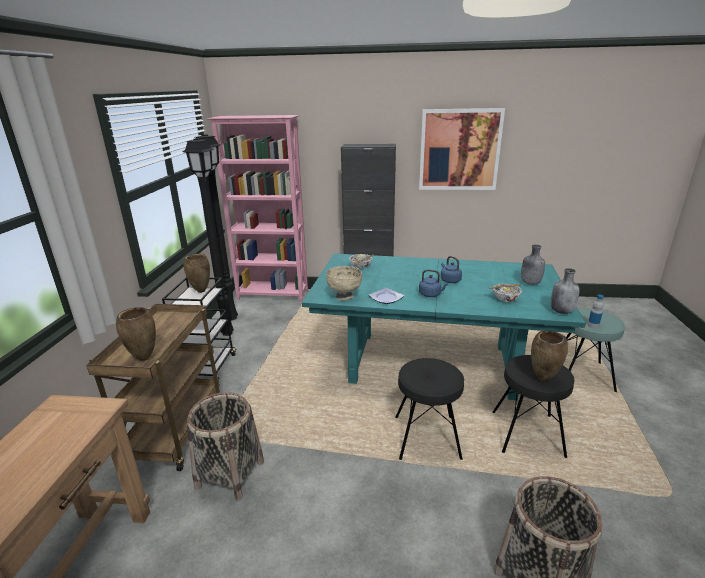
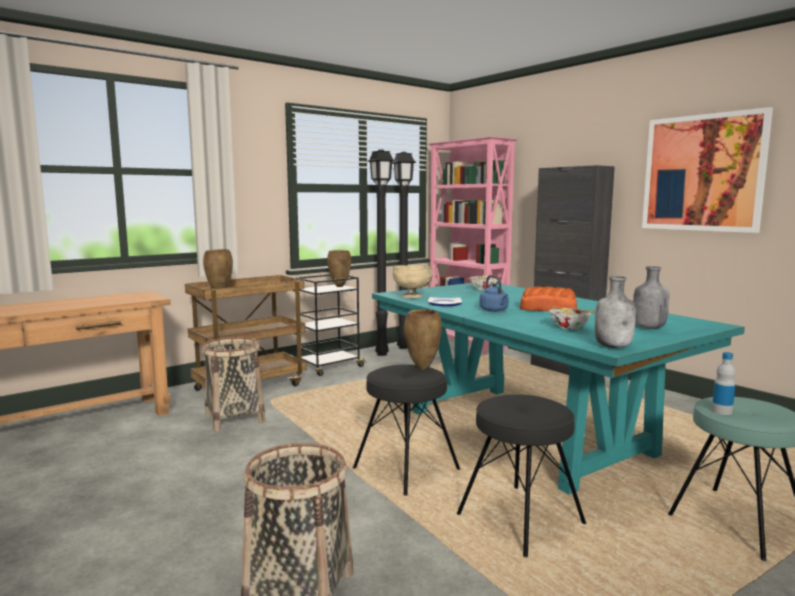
camera: 45 degrees right, 15 degrees down
(449, 280) = (547, 309): blue kettle -> bread
(543, 379) = (508, 412): brown vase -> brown vase (421, 368)

